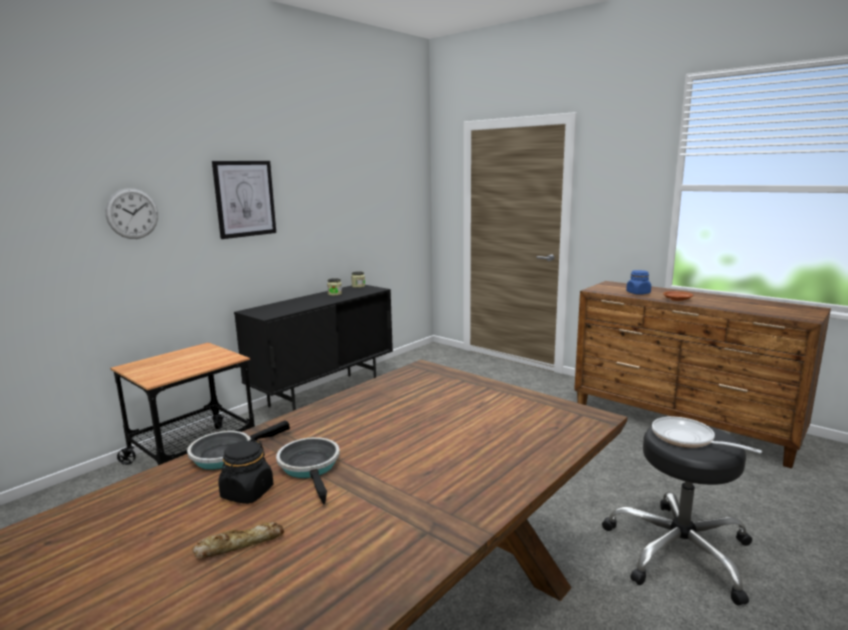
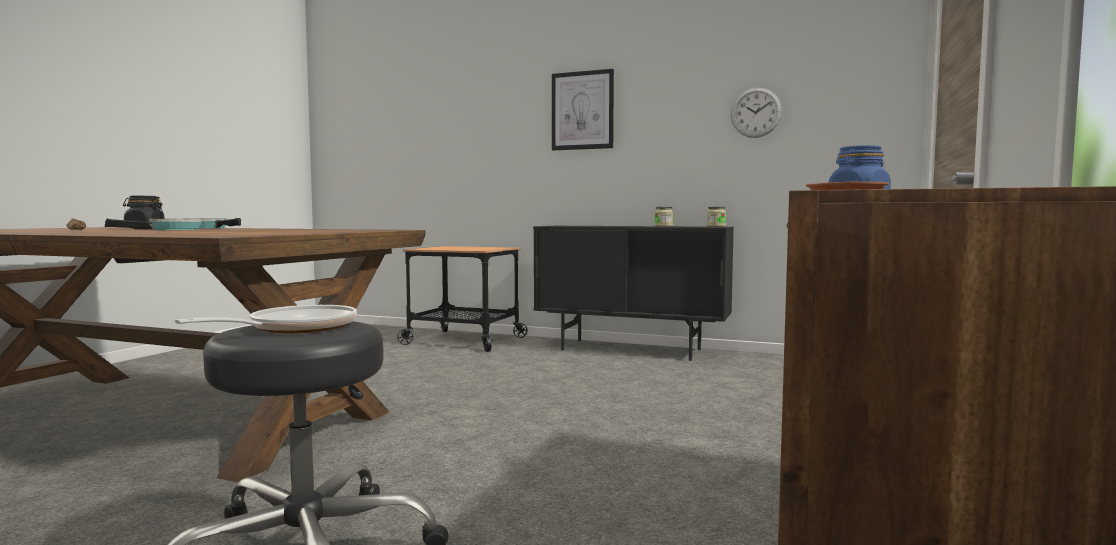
camera: 70 degrees right, 10 degrees down
(132, 213) = (482, 123): wall clock -> wall clock (755, 112)

